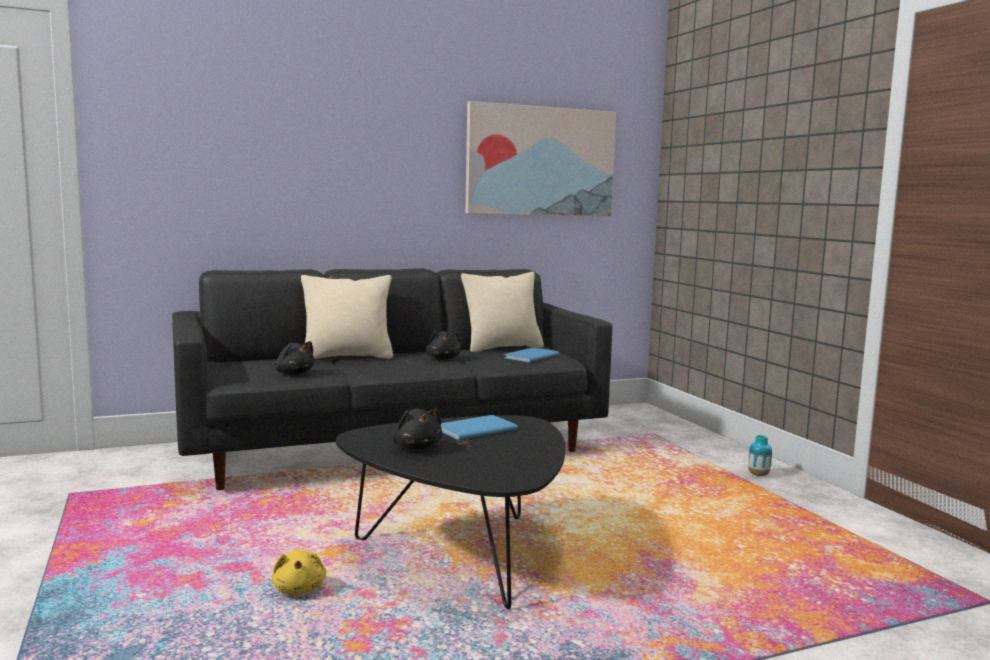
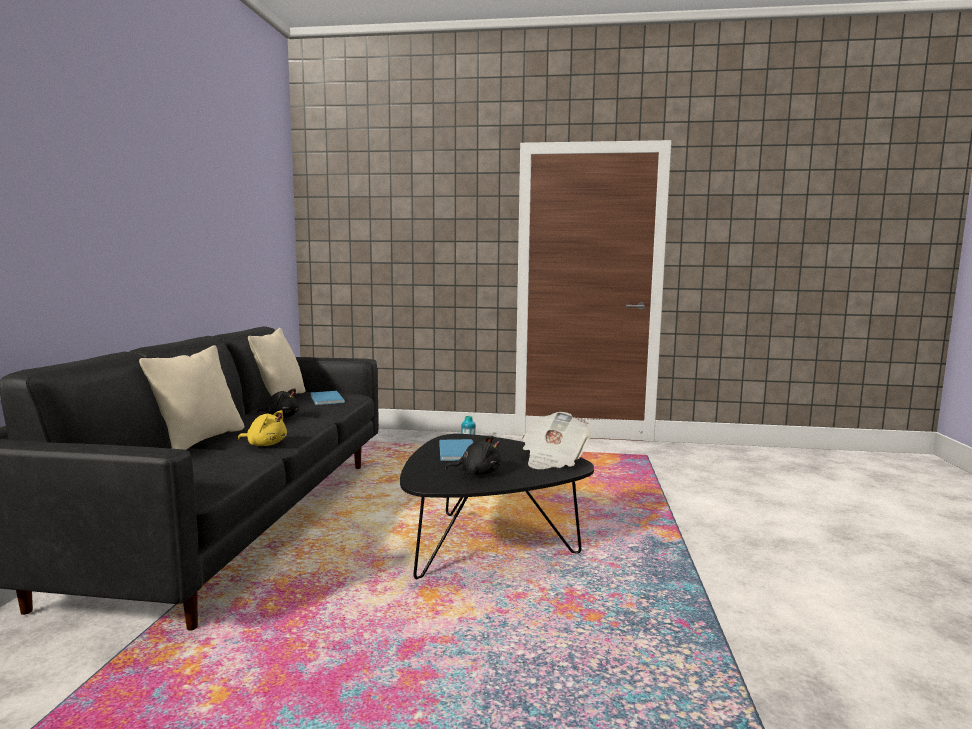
camera: 60 degrees left, 0 degrees up
(294, 373) = (226, 465): black plush toy -> none
(299, 589) = (482, 623): yellow plush toy -> yellow plush toy (265, 444)
(512, 468) = (553, 459): none -> newspaper
(540, 161) = (240, 227): picture -> none

